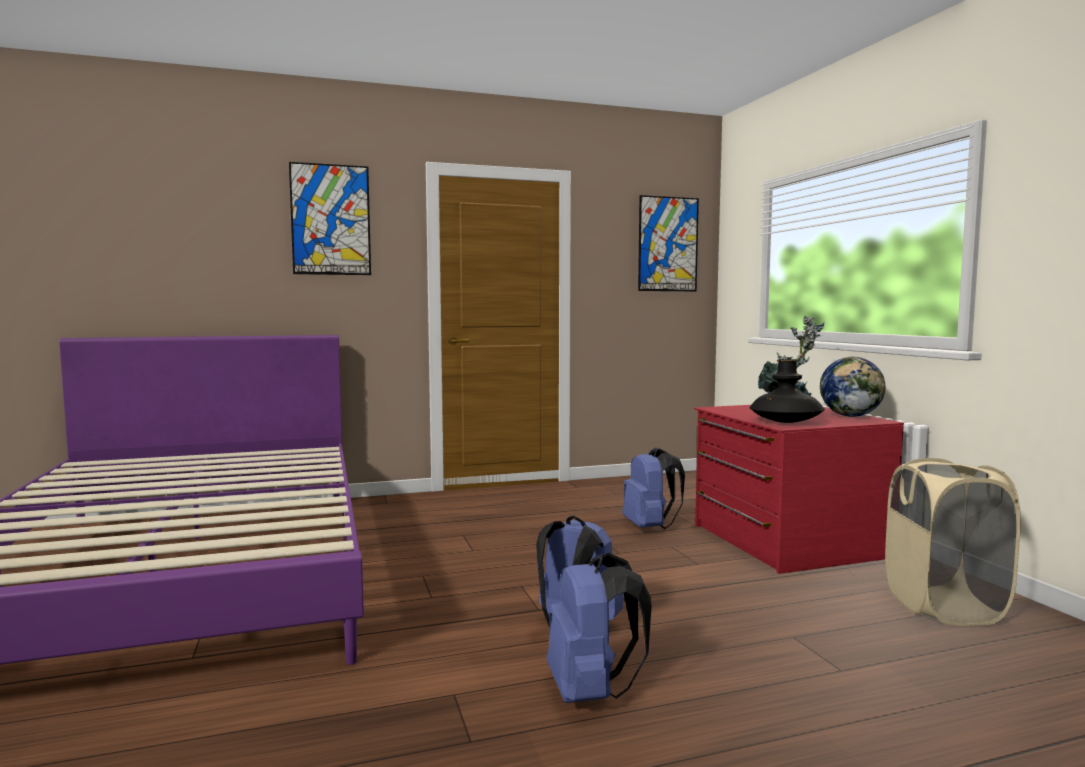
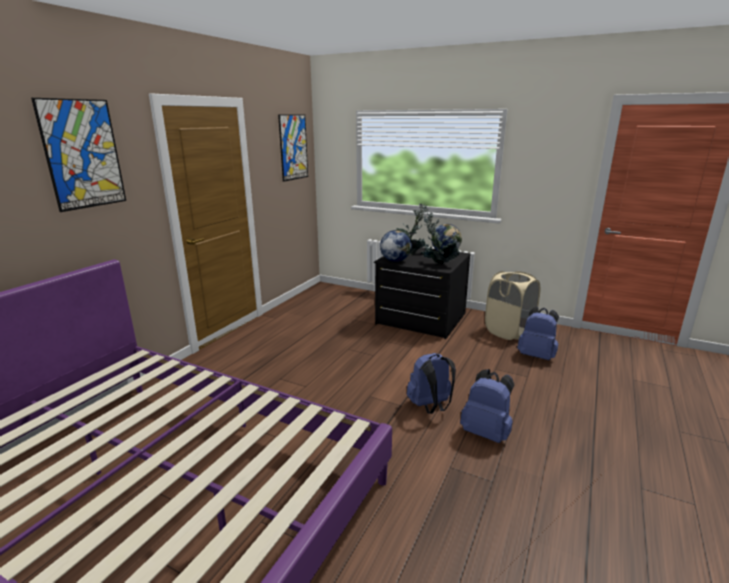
camera: 45 degrees left, 15 degrees up
(650, 527) = (359, 333): blue backpack -> blue backpack (536, 355)
(729, 410) = (395, 261): none -> globe
(786, 422) = (437, 265): black vase -> potted plant
(786, 541) = (420, 319): red dresser -> black dresser

